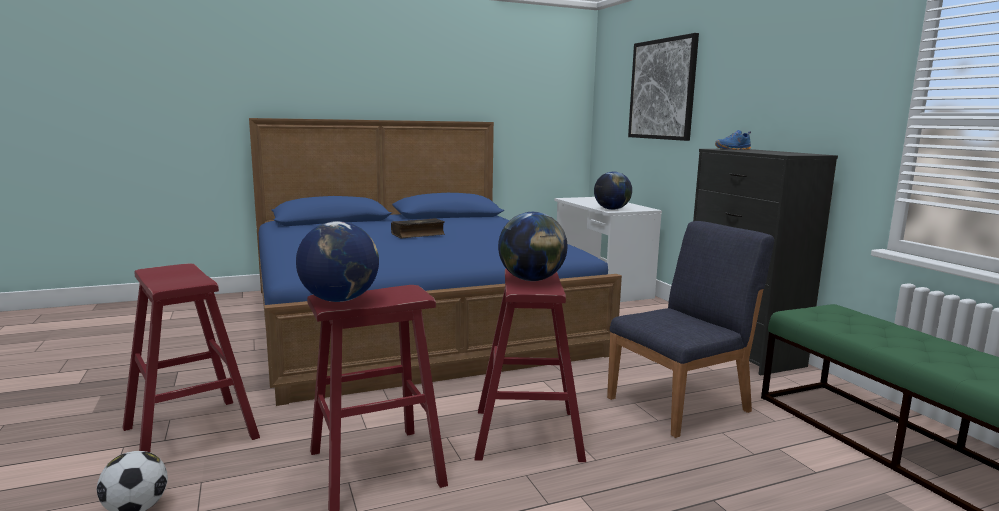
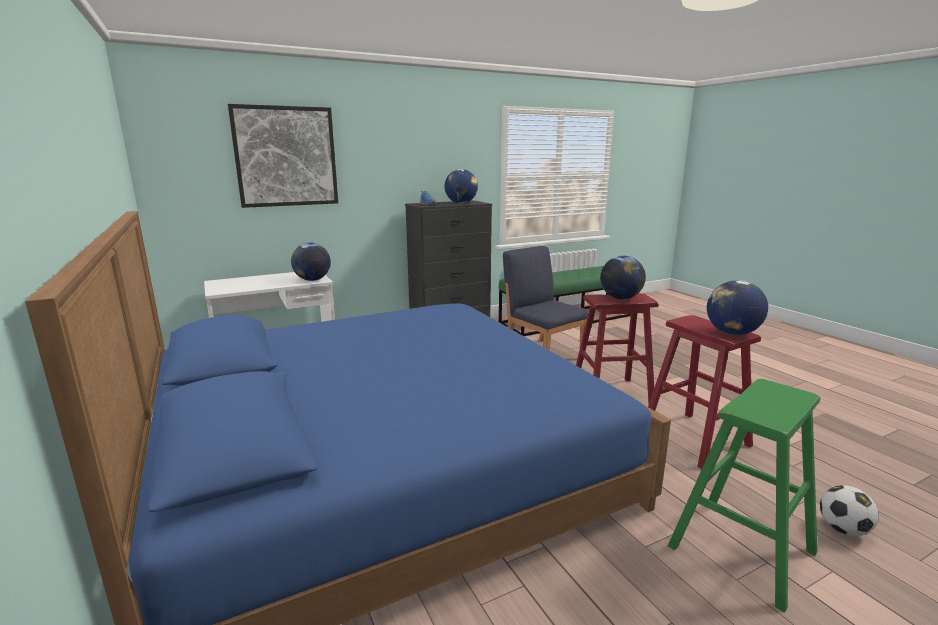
camera: 95 degrees left, 5 degrees up
(190, 433) = (741, 549): red stool -> green stool
(418, 235) = (403, 356): book -> none
(770, 152) = (461, 203): none -> globe

